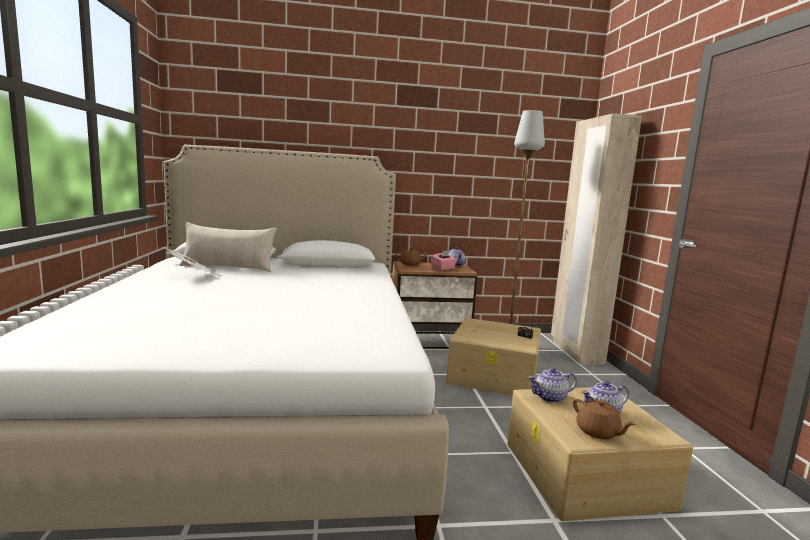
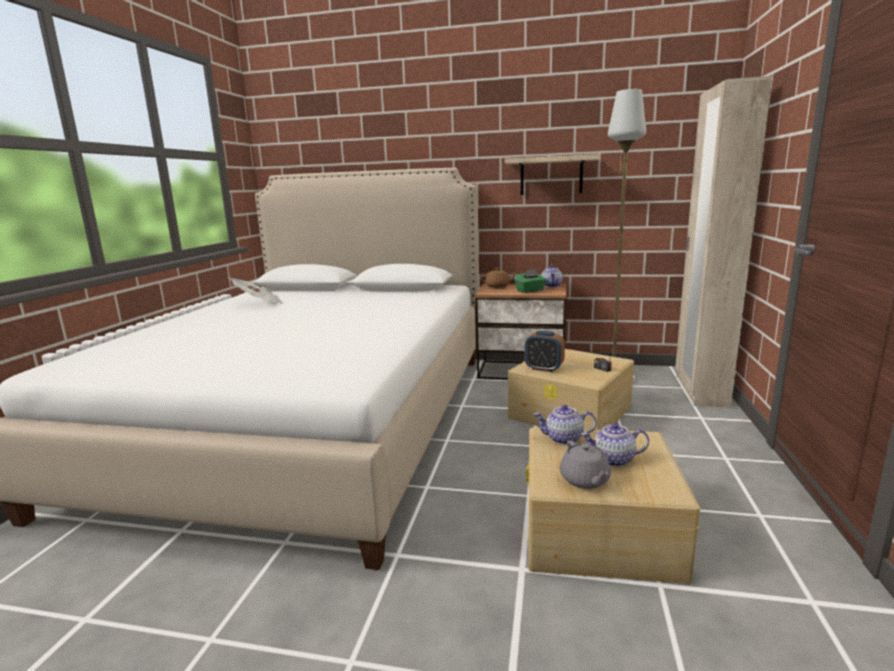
camera: 20 degrees right, 5 degrees up
(228, 267) = (300, 295): beige pillow -> none
(443, 269) = (530, 290): pink tissue box -> green tissue box
(456, 172) = (551, 176): none -> shelf
(479, 337) = (544, 369): none -> alarm clock
(598, 432) = (584, 480): brown teapot -> grey teapot

